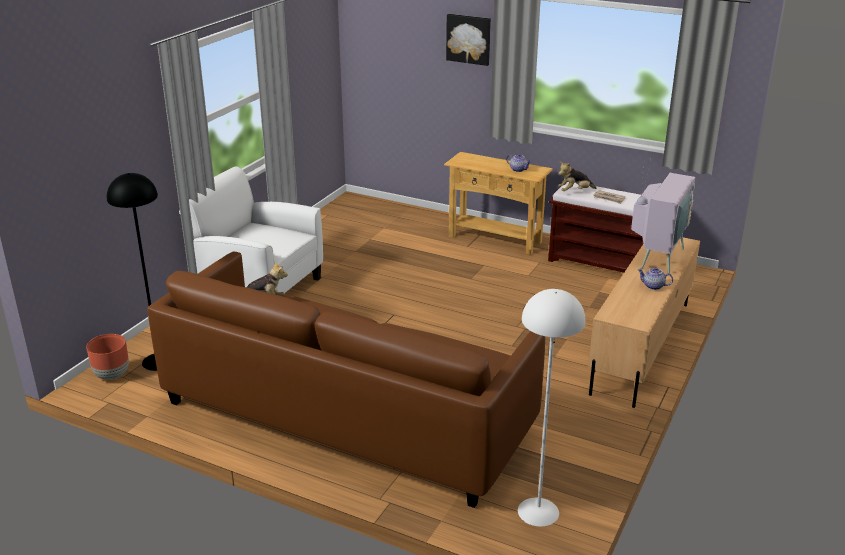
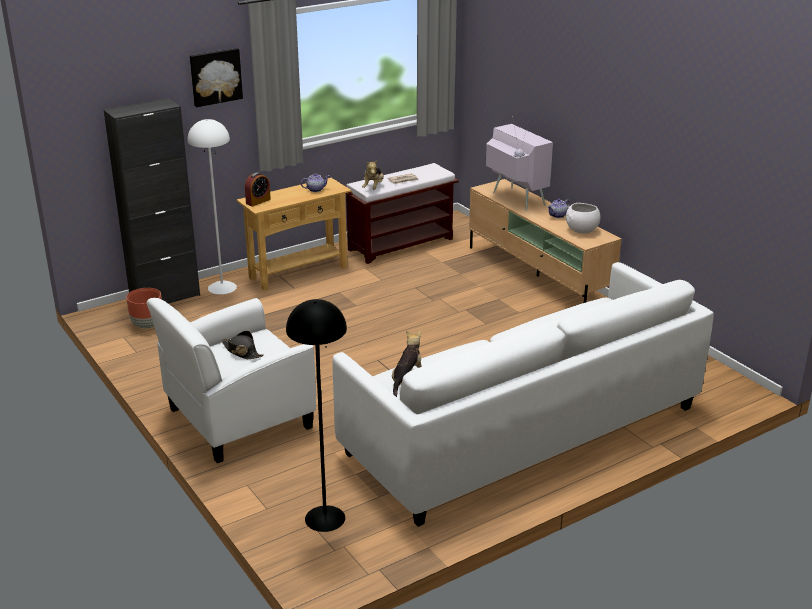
camera: 60 degrees left, 0 degrees up
(112, 375) = (322, 557): brown planter -> brown planter (147, 325)
(265, 235) = (242, 351): none -> black hat
(346, 415) = (523, 430): brown sofa -> white sofa
(395, 209) = (165, 298): none -> black cabinet
(466, 158) = (258, 201): none -> alarm clock
(538, 512) = (709, 384): white floor lamp -> white floor lamp (222, 287)
(636, 306) = (581, 230): none -> white bowl

